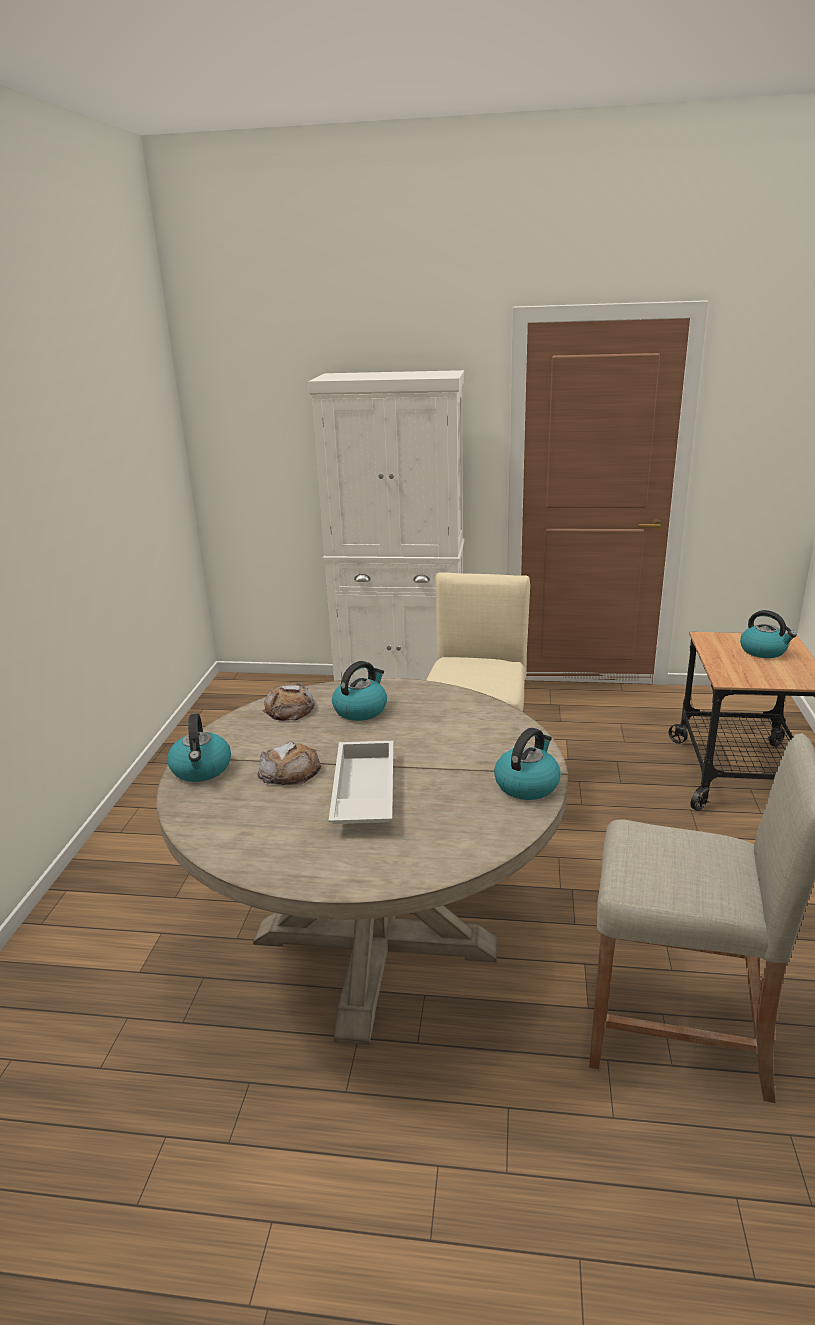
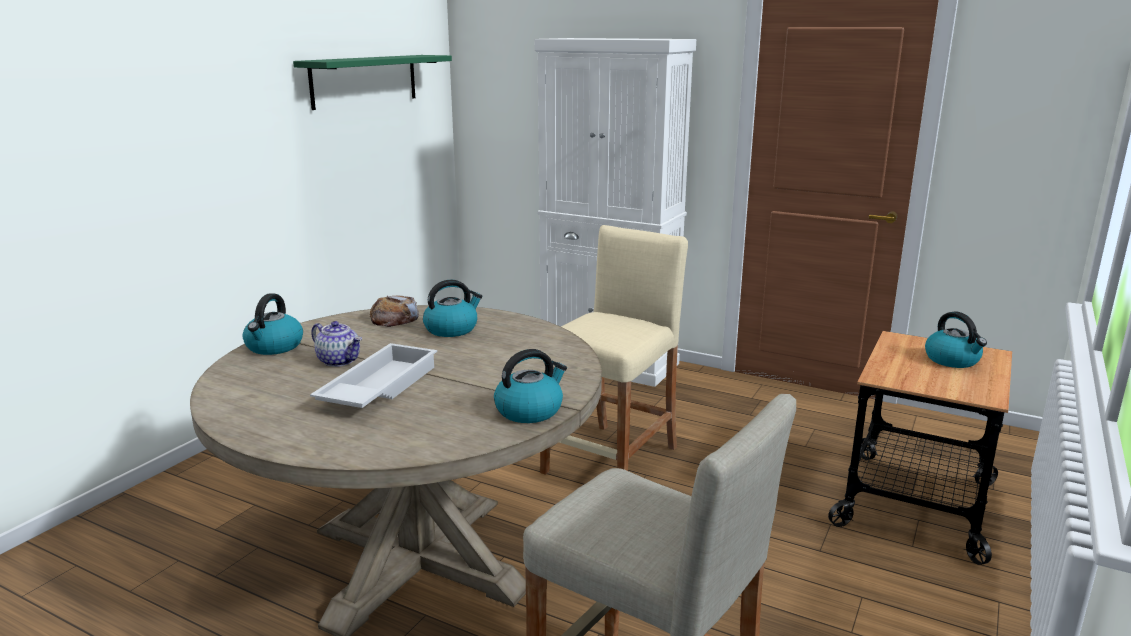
camera: 20 degrees right, 5 degrees down
(121, 440) = (365, 80): none -> green shelf
(290, 771) = (339, 361): bread -> teapot

